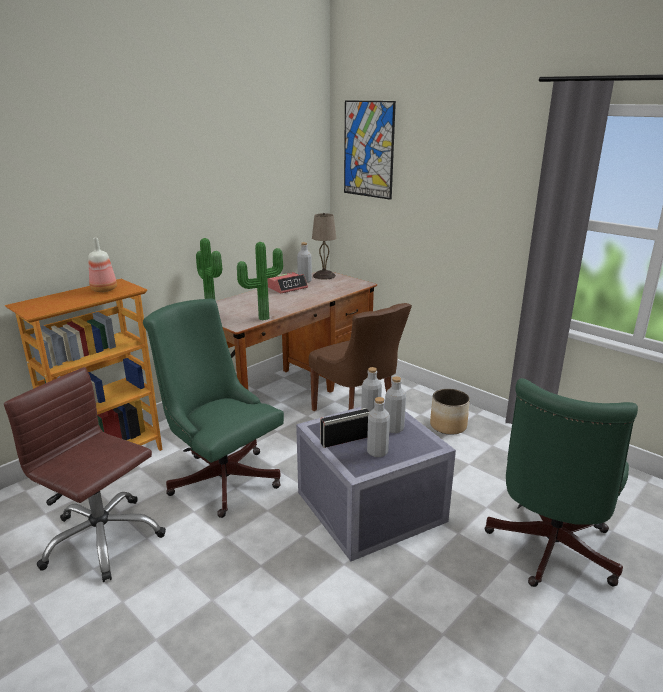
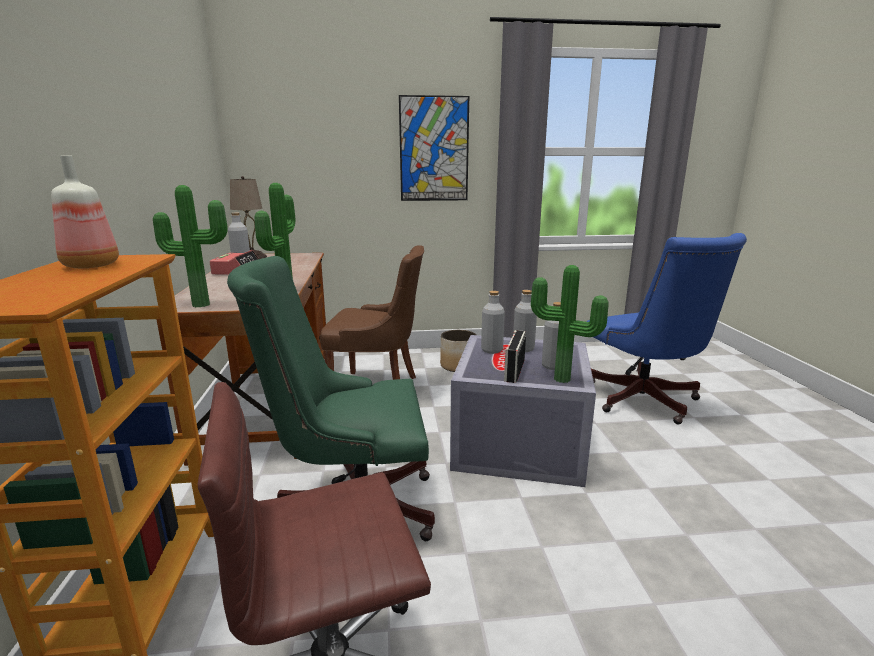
camera: 50 degrees left, 5 degrees down
(354, 464) = (561, 380): none -> potted plant
(368, 149) = (282, 98): picture -> picture (434, 149)
(548, 551) = (645, 402): green office chair -> blue office chair

